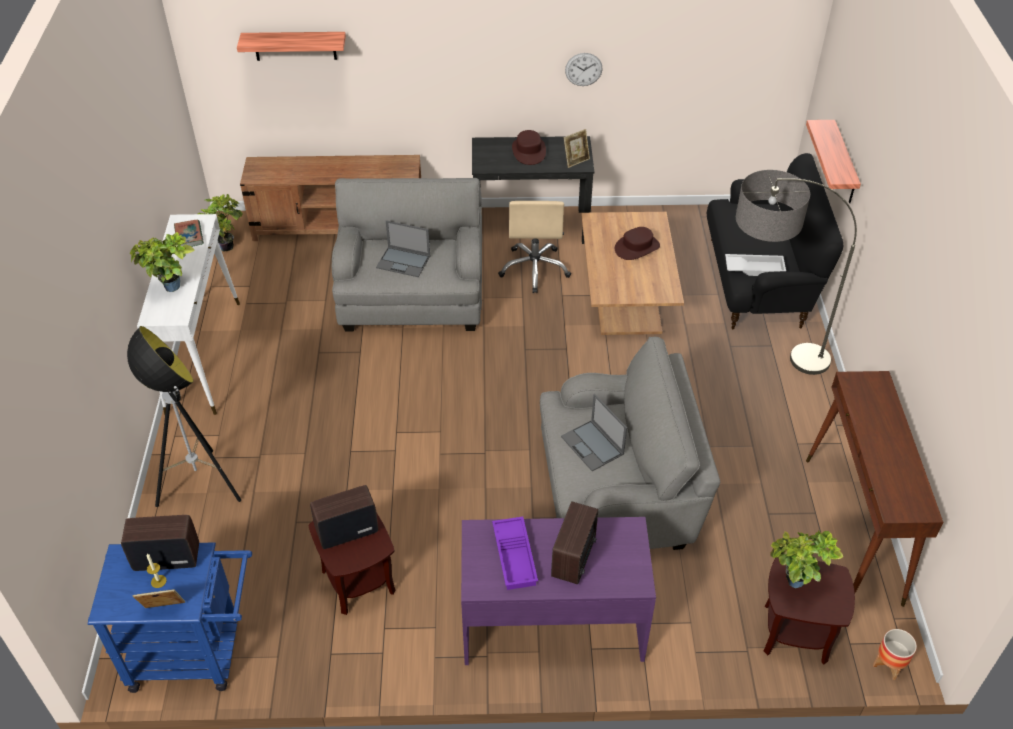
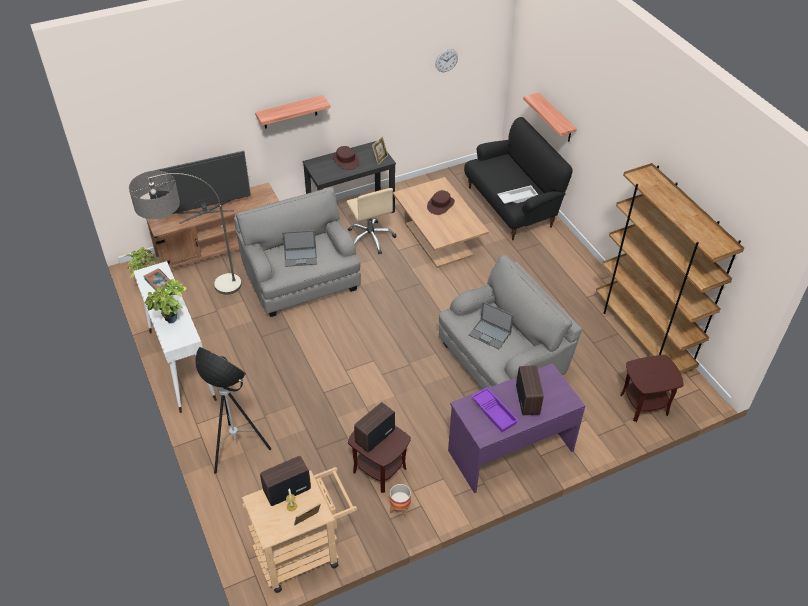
camera: 25 degrees left, 0 degrees up
(196, 653) = (304, 552): blue cart -> beige cart
(295, 46) = (176, 128): shelf -> shelf (290, 112)
(319, 170) = (205, 211): none -> television
(583, 69) = (370, 97): wall clock -> wall clock (446, 60)
(761, 361) = (540, 254): floor lamp -> floor lamp (196, 294)
(793, 585) = (644, 374): potted plant -> none
(853, 530) = (642, 336): brown console table -> brown bookcase
(888, 665) = (700, 403): planter -> planter (400, 508)

